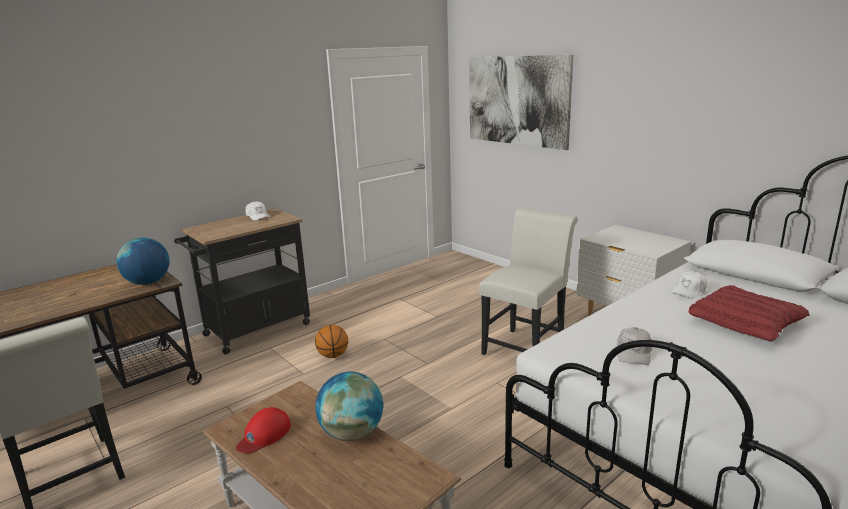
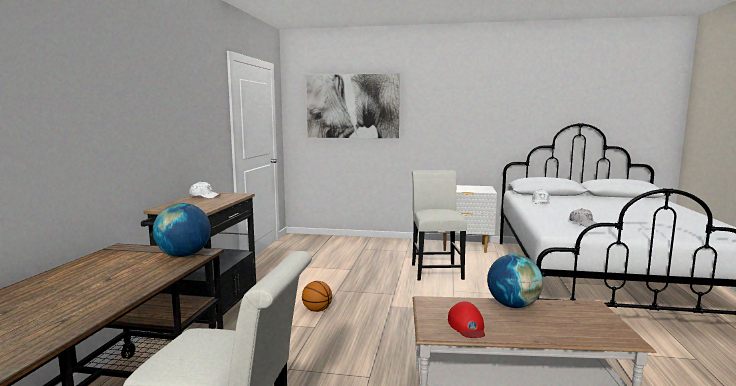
camera: 40 degrees left, 10 degrees down
(745, 323) = (589, 207): red pillow -> none

